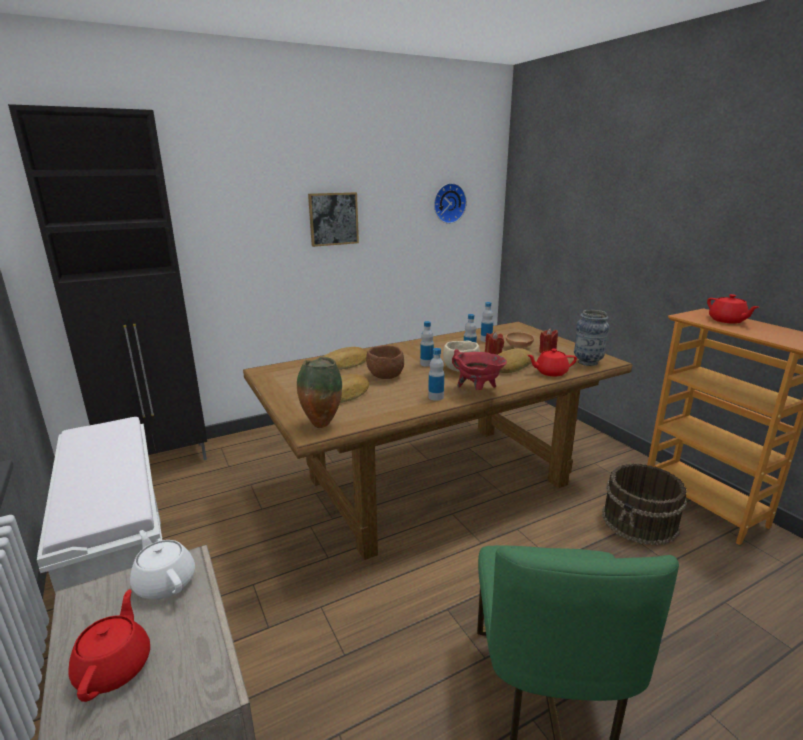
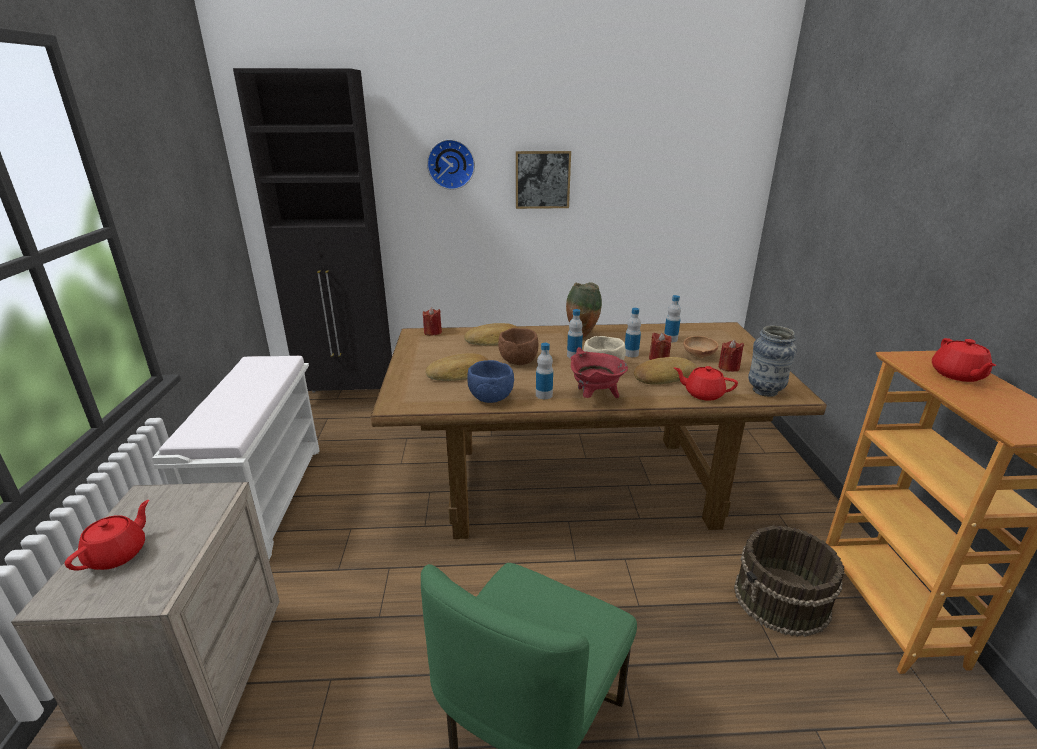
camera: 25 degrees right, 5 degrees up
(165, 582) = (197, 503): white teapot -> none
(279, 367) = (433, 332): none -> red candle
(321, 424) = (411, 399): vase -> vase (581, 336)
(393, 409) = (490, 398): none -> blue bowl
(448, 203) = (690, 167): wall clock -> wall clock (451, 164)

